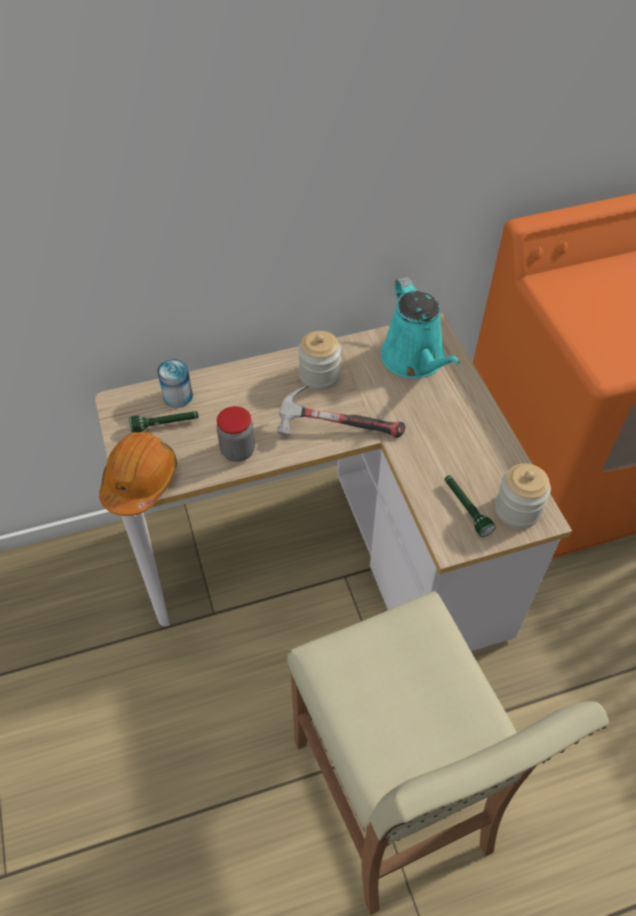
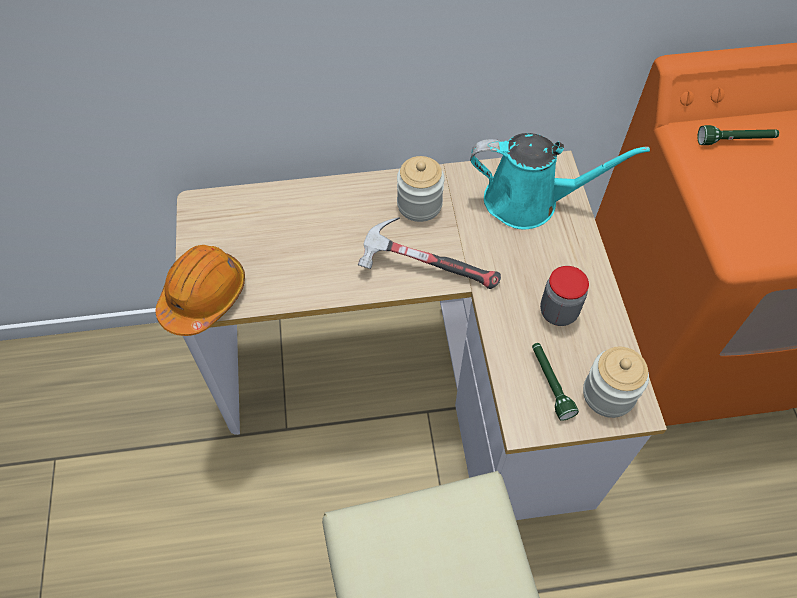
camera: 10 degrees right, 5 degrees up
(165, 425) = (244, 237): green flashlight -> green flashlight (735, 141)
(178, 396) = (263, 207): can -> none
(238, 451) = (313, 278): jar -> jar (558, 312)
(415, 360) = (529, 201): turquoise watering can -> turquoise watering can turned 75 degrees counterclockwise

